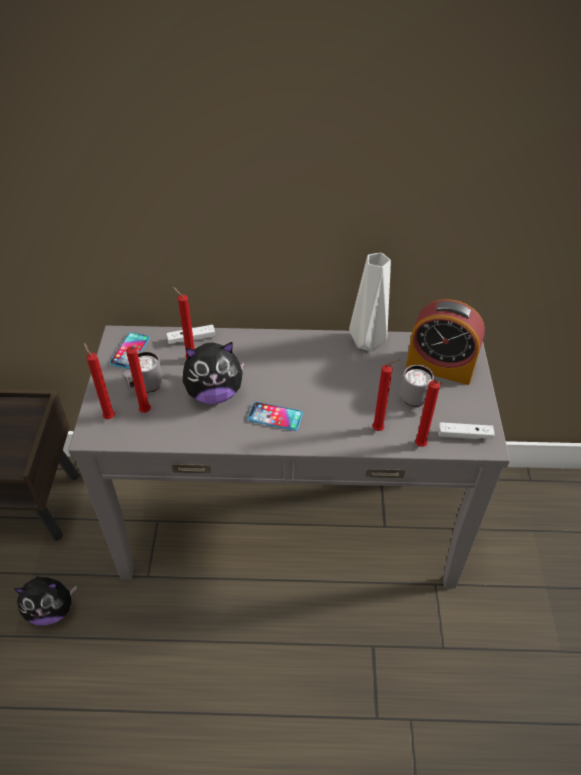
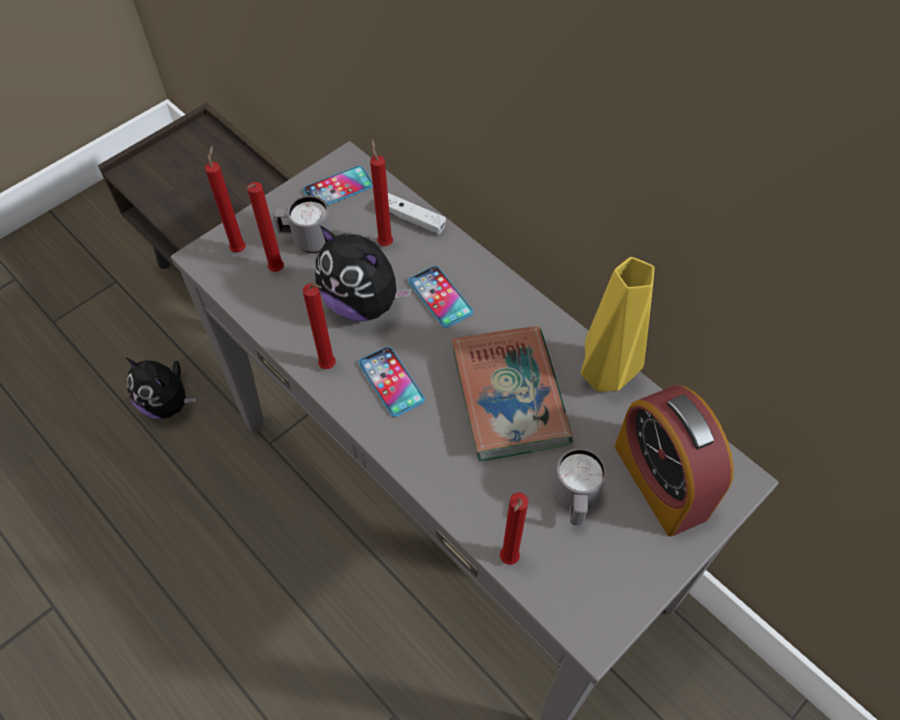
camera: 45 degrees right, 10 degrees up
(251, 364) = (440, 297): none -> phone
(338, 381) = (509, 397): none -> book
(367, 344) = (603, 377): grey vase -> yellow vase
(379, 429) = (485, 496): red candle -> red candle (329, 367)
(464, 435) = (578, 595): white game controller -> none

